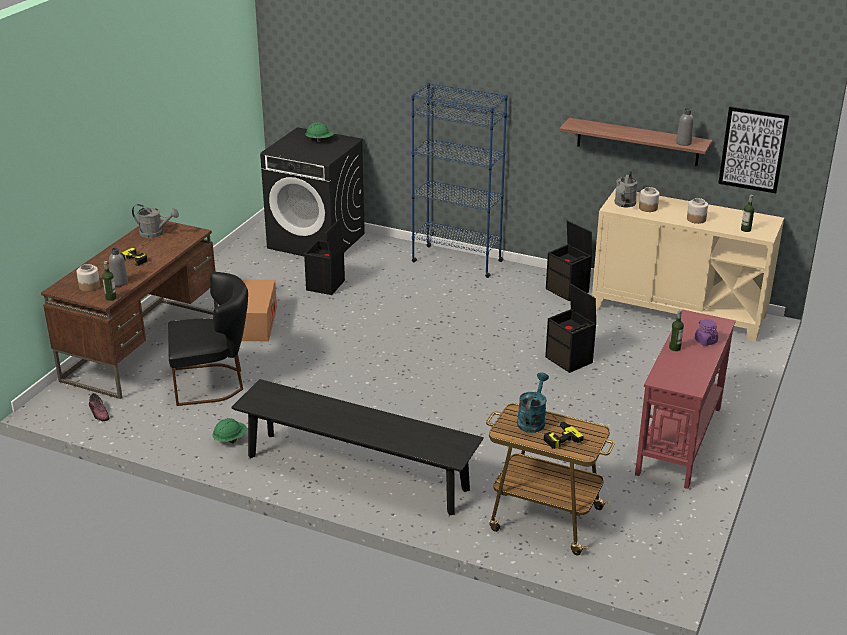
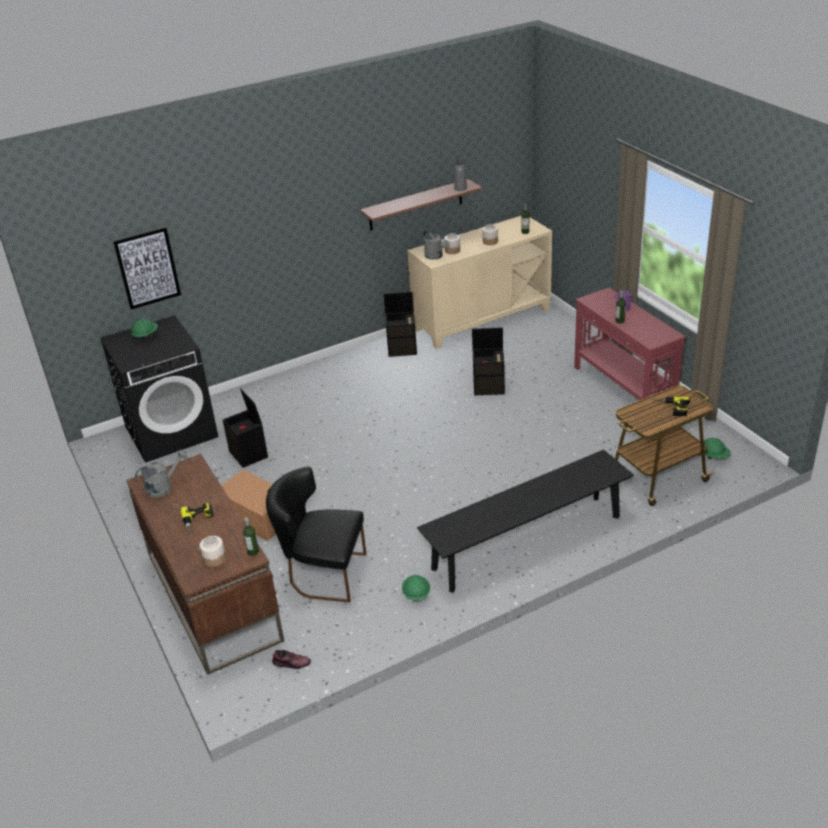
camera: 50 degrees left, 5 degrees up
(119, 282) = (230, 537): grey bottle -> none
(213, 383) = (322, 574): black chair -> black chair turned 105 degrees counterclockwise
(456, 261) = (299, 377): blue bookcase -> none
(532, 420) = (644, 411): turquoise watering can -> none
(629, 546) = (714, 456): none -> green hard hat
(753, 149) = (496, 173): picture -> picture (147, 268)

